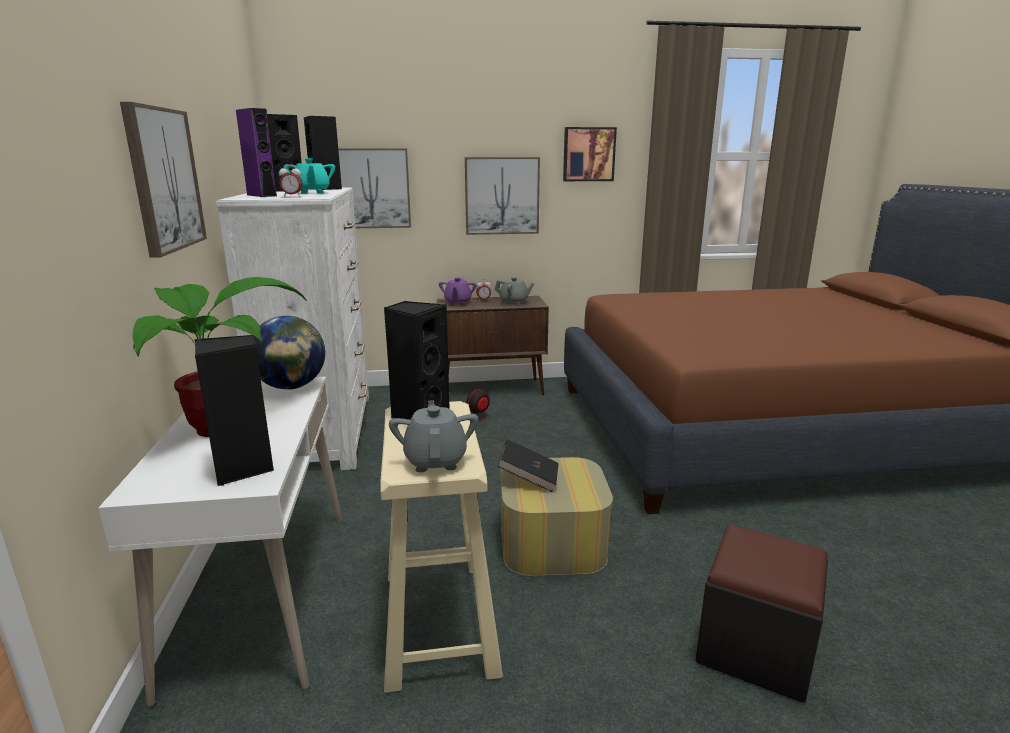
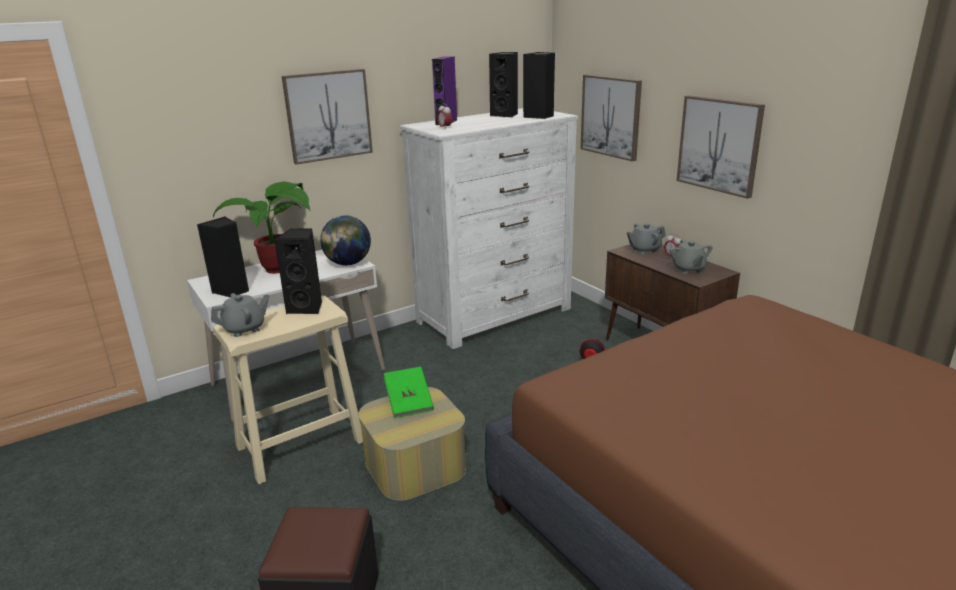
camera: 65 degrees right, 5 degrees up
(312, 192) = (491, 123): turquoise teapot -> none
(457, 303) = (644, 250): purple teapot -> grey teapot
(529, 478) = (409, 403): black book -> green book
(588, 154) = (828, 108): picture -> none

